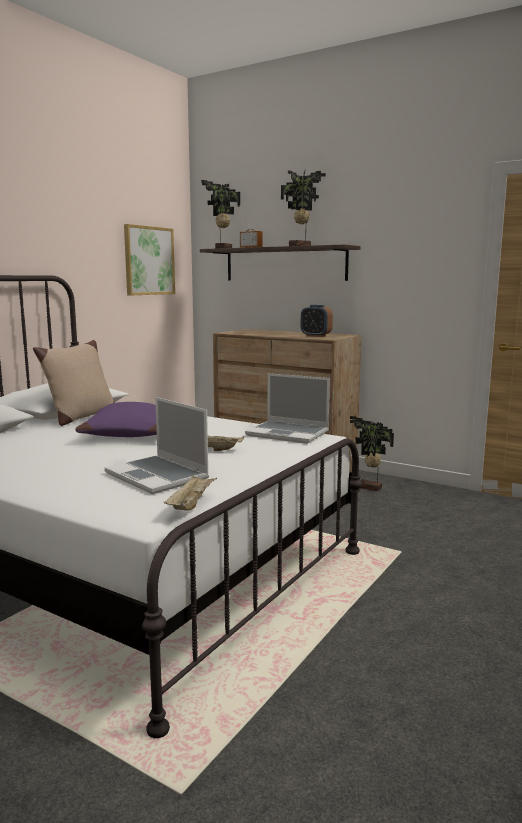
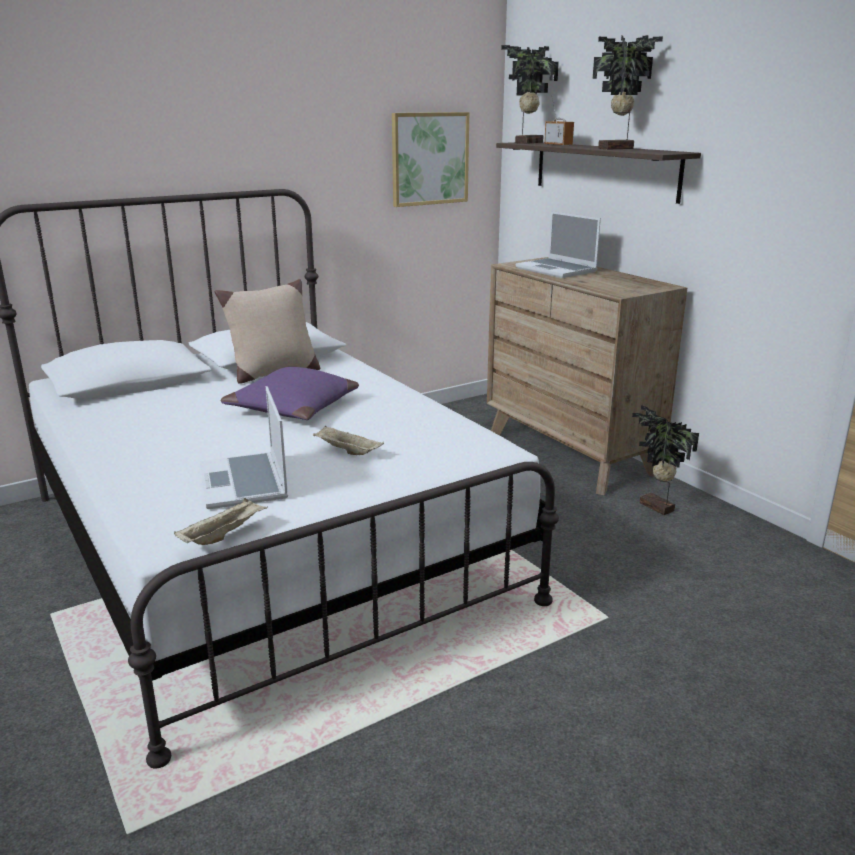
camera: 25 degrees right, 10 degrees up
(289, 433) = (467, 439): laptop -> laptop (557, 270)
(316, 336) = (614, 284): alarm clock -> none

